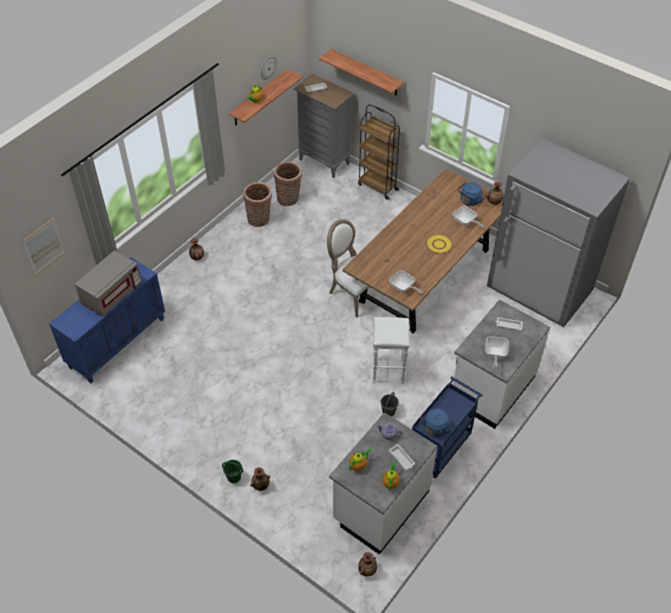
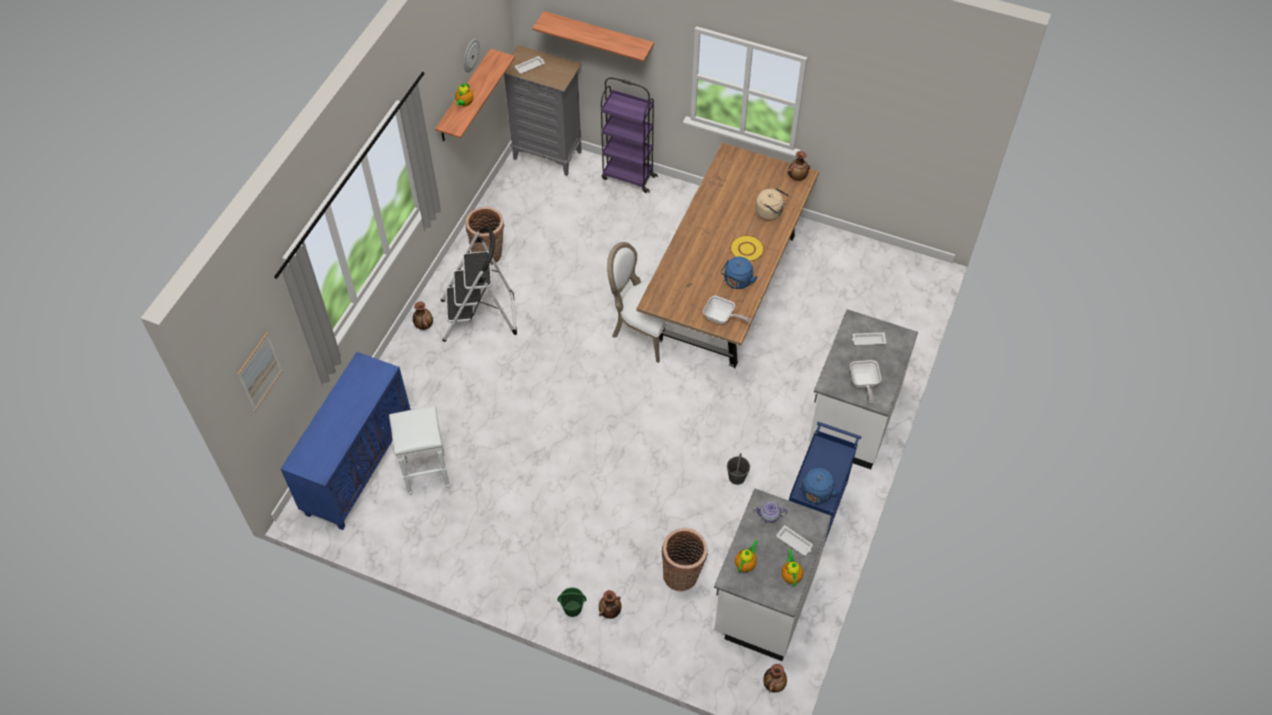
camera: 15 degrees left, 5 degrees up
(112, 294) = (350, 409): grey microwave -> none
(239, 260) = (481, 317): none -> step ladder
(289, 199) = (518, 217): basket -> basket (683, 575)
(377, 187) = (628, 177): brown cart -> purple cart
(387, 371) = (719, 425): white stool -> white stool (425, 474)
(465, 223) = (770, 213): frying pan -> beige kettle
(469, 201) = (766, 182): blue kettle -> blue kettle (737, 282)
(540, 288) = (872, 274): grey fridge -> none

